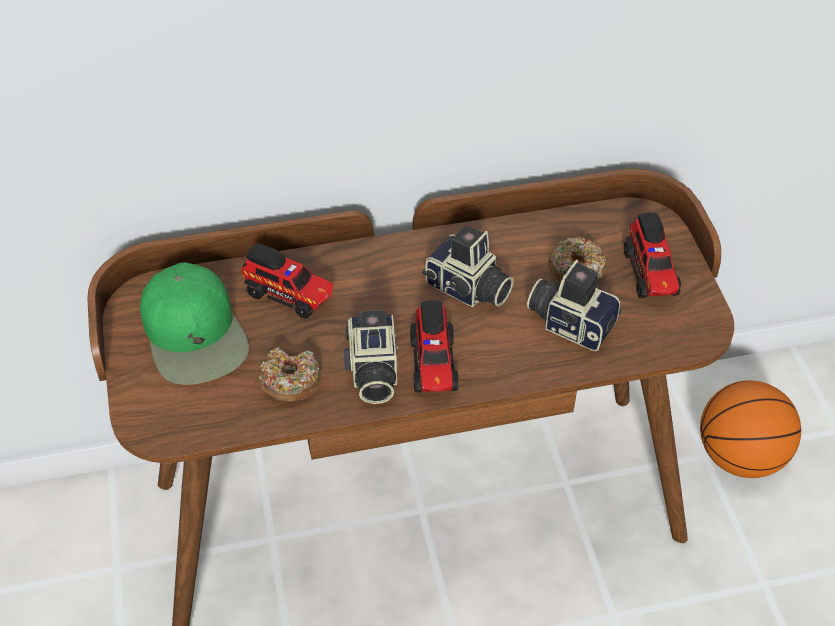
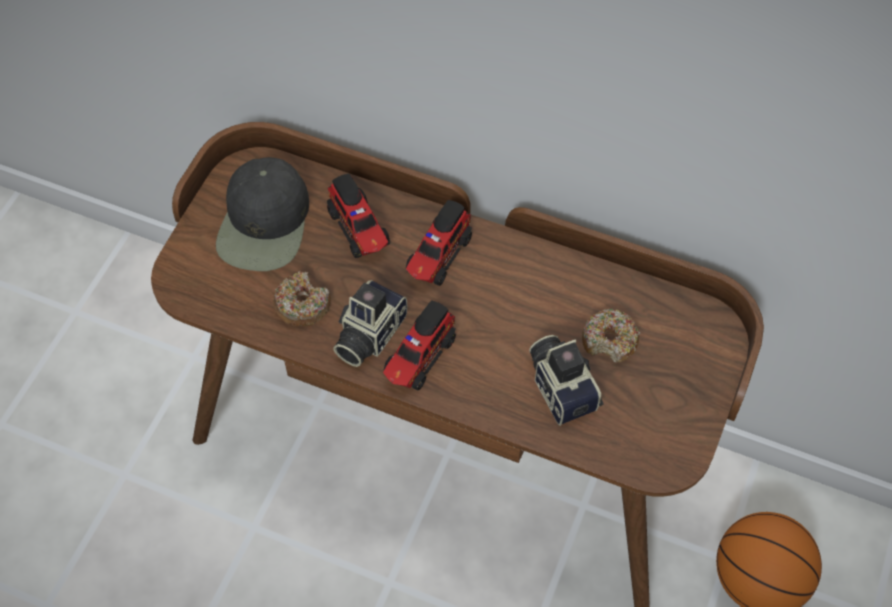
camera: 35 degrees right, 10 degrees up
(195, 335) = (265, 224): green cap -> black cap
(467, 290) = (502, 307): camera -> none
(650, 275) = (670, 385): toy truck -> toy truck (438, 257)

